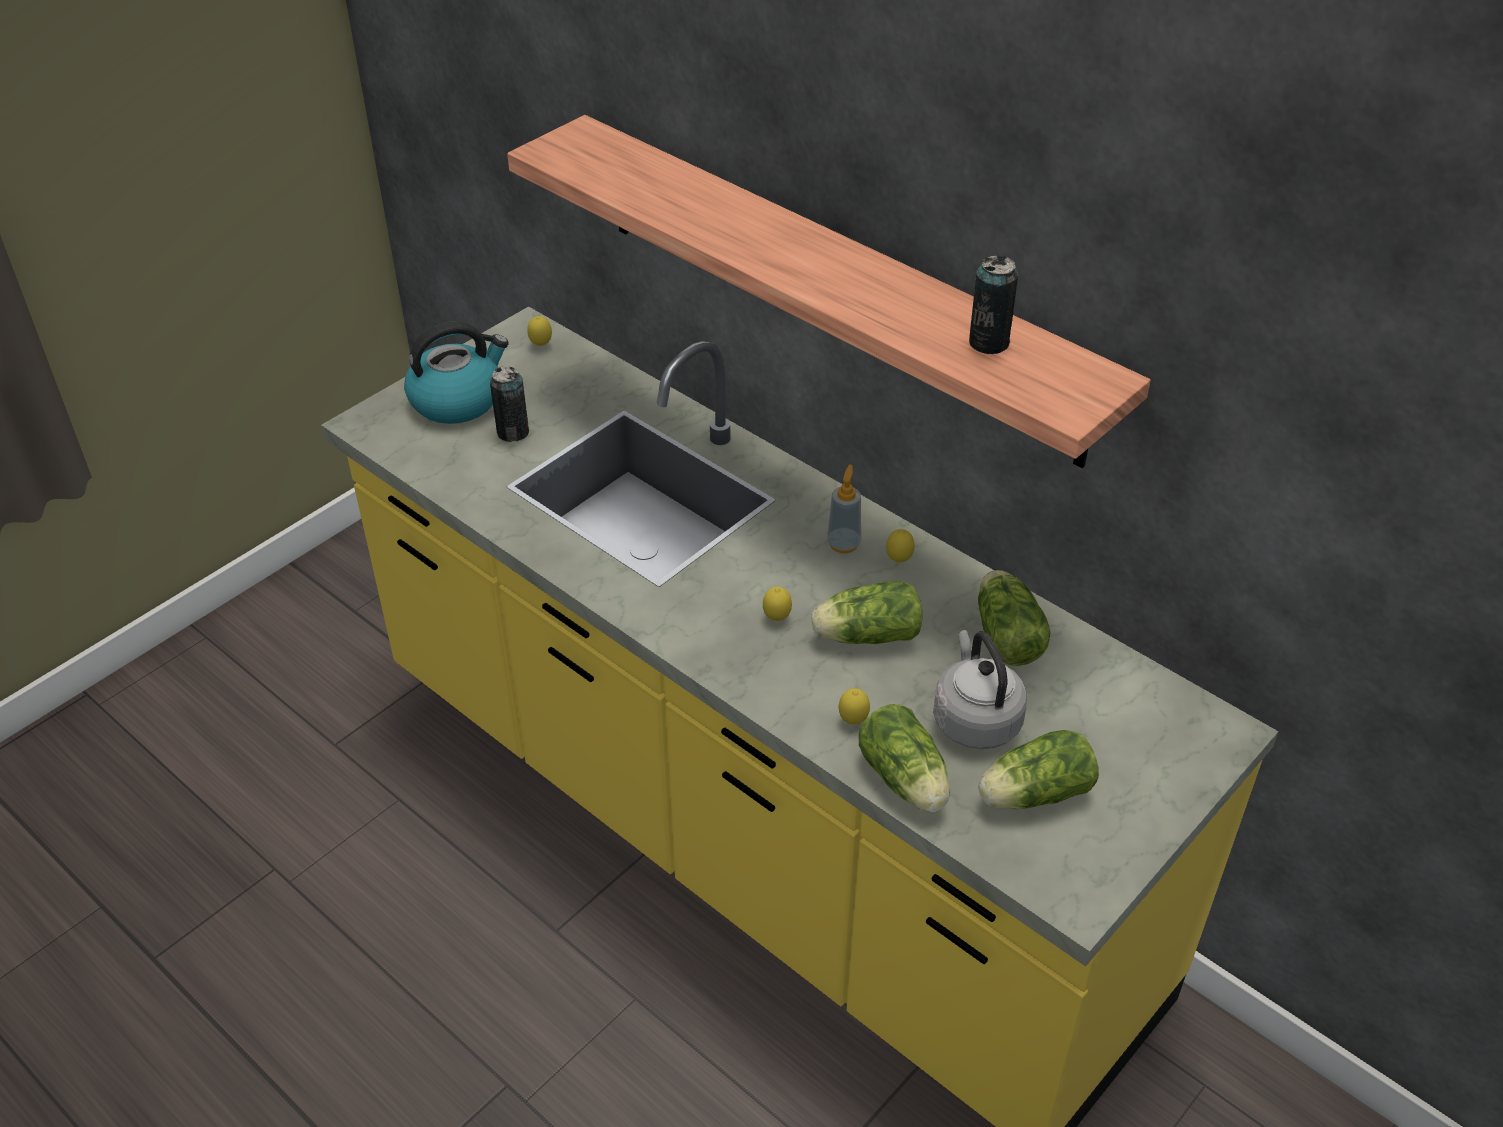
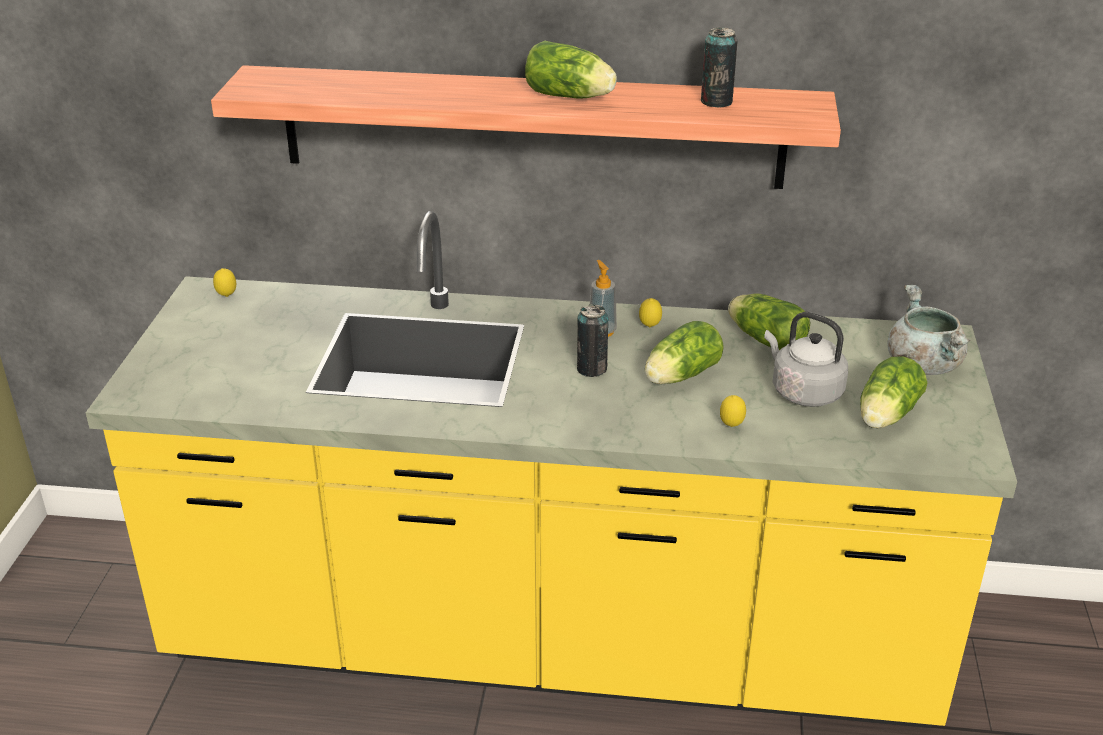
camera: 35 degrees left, 10 degrees down
(458, 400) = (195, 353): kettle -> none
(513, 432) = (269, 357): can -> can (592, 369)
(777, 618) = (609, 390): lemon -> none
(906, 781) = (805, 444): lettuce -> lettuce (571, 97)
(1151, 753) = (922, 365): none -> grey cooking pot

